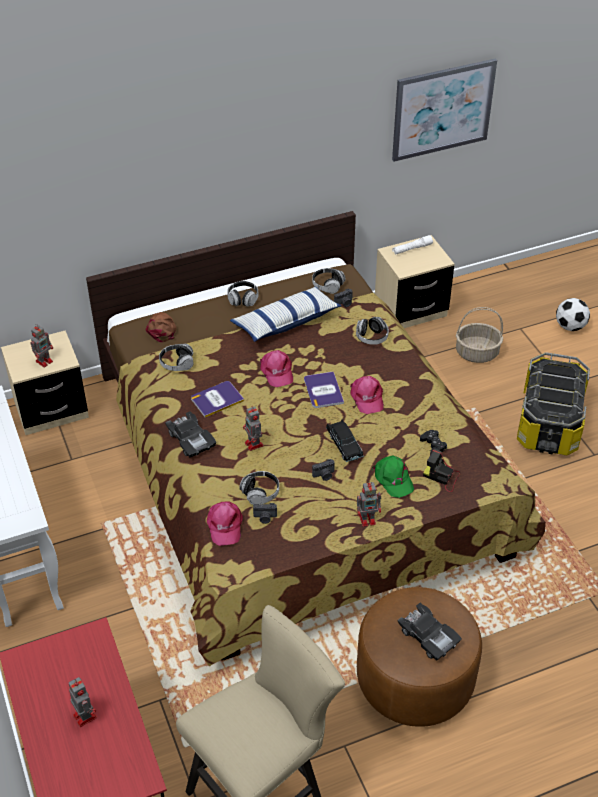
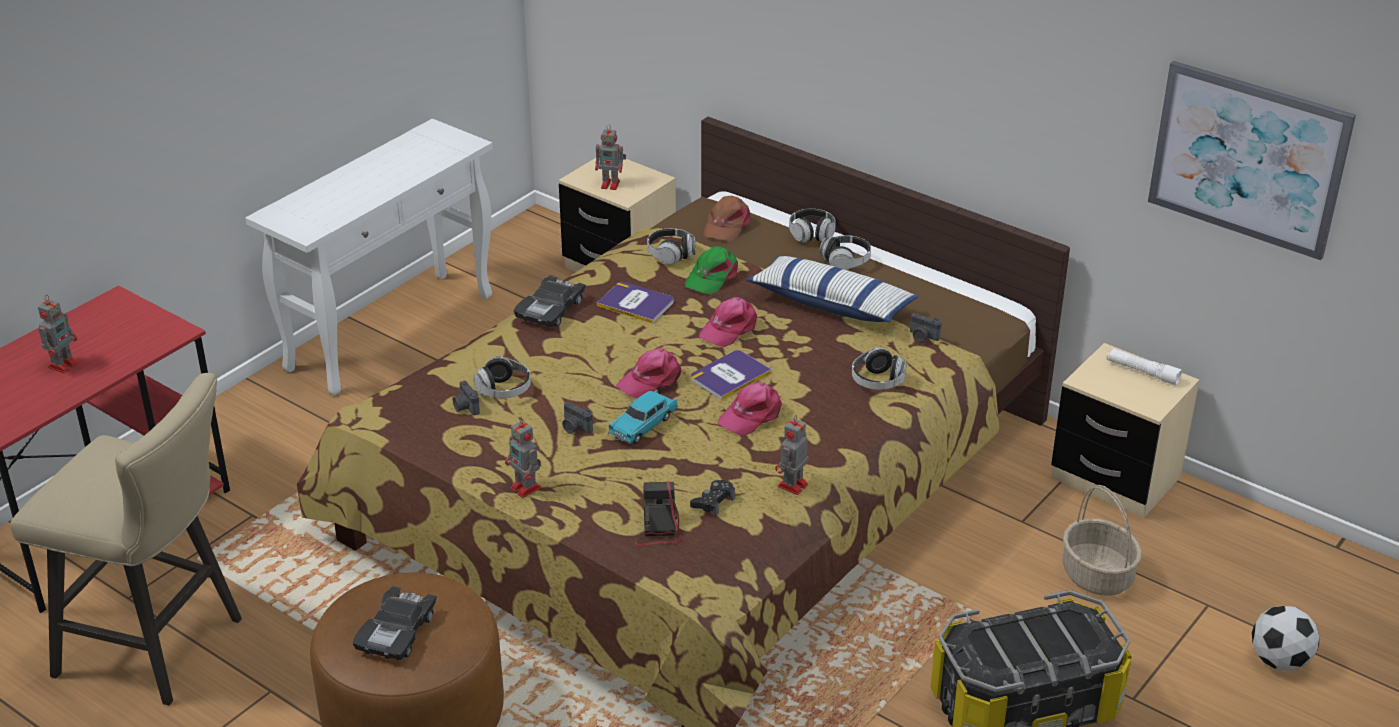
camera: 60 degrees right, 10 degrees down
(161, 329) = (726, 225): brown cap -> brown cap turned 150 degrees clockwise
(224, 525) = (430, 383): pink cap -> pink cap (651, 380)
(254, 445) = (582, 357): toy robot -> toy robot (792, 486)
(328, 286) = (950, 316): headphones -> headphones (811, 234)
(344, 445) = (643, 425): black toy car -> turquoise toy car
(393, 479) = (617, 486): green cap -> green cap (712, 277)

